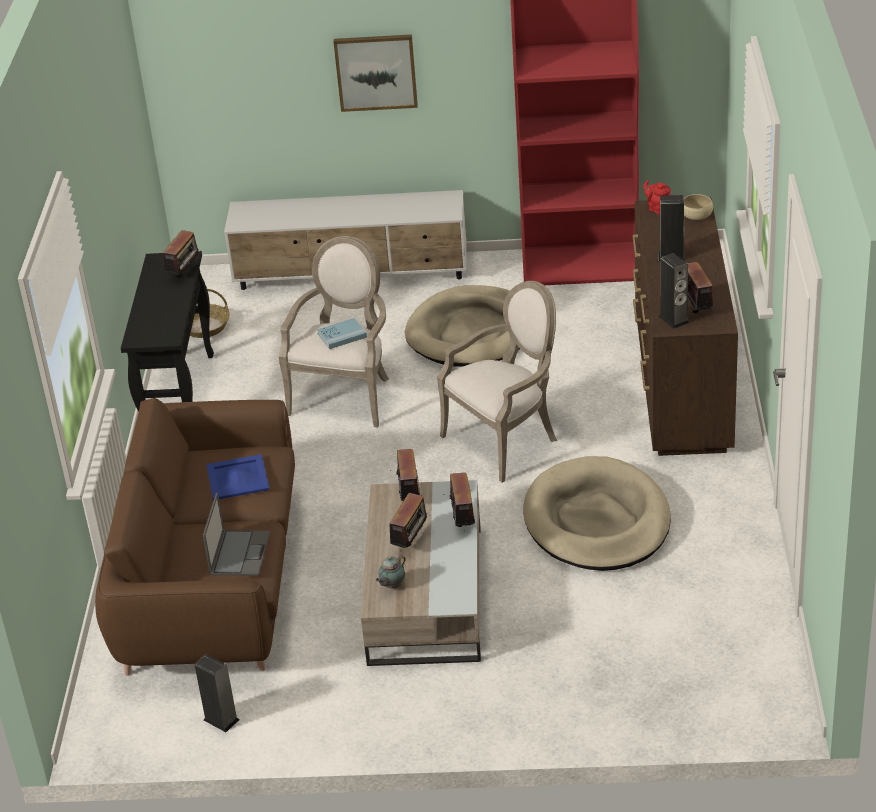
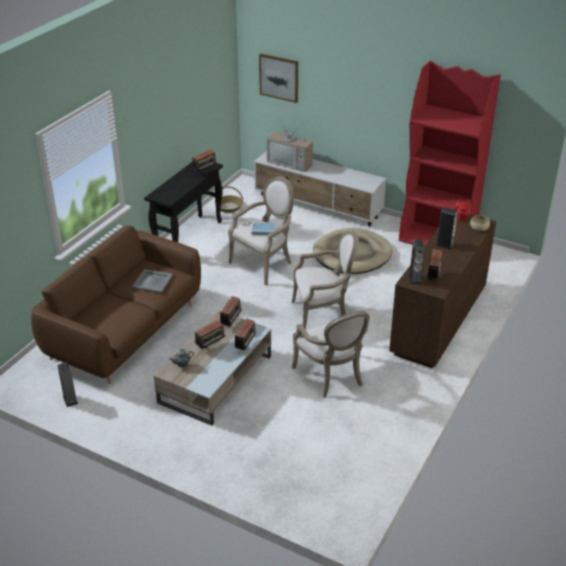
camera: 25 degrees right, 0 degrees up
(238, 477) = (153, 281): blue tray -> grey tray
(240, 553) = (120, 318): laptop -> none
(289, 214) = (291, 162): none -> television
(376, 72) = (352, 98): picture -> picture (279, 77)
(597, 521) = (332, 377): beige dog bed -> armchair

